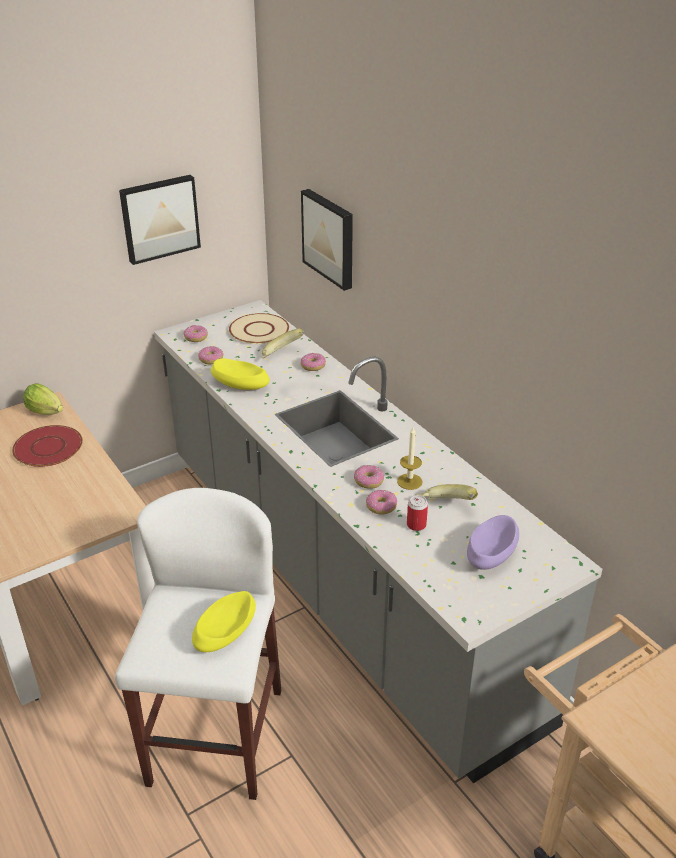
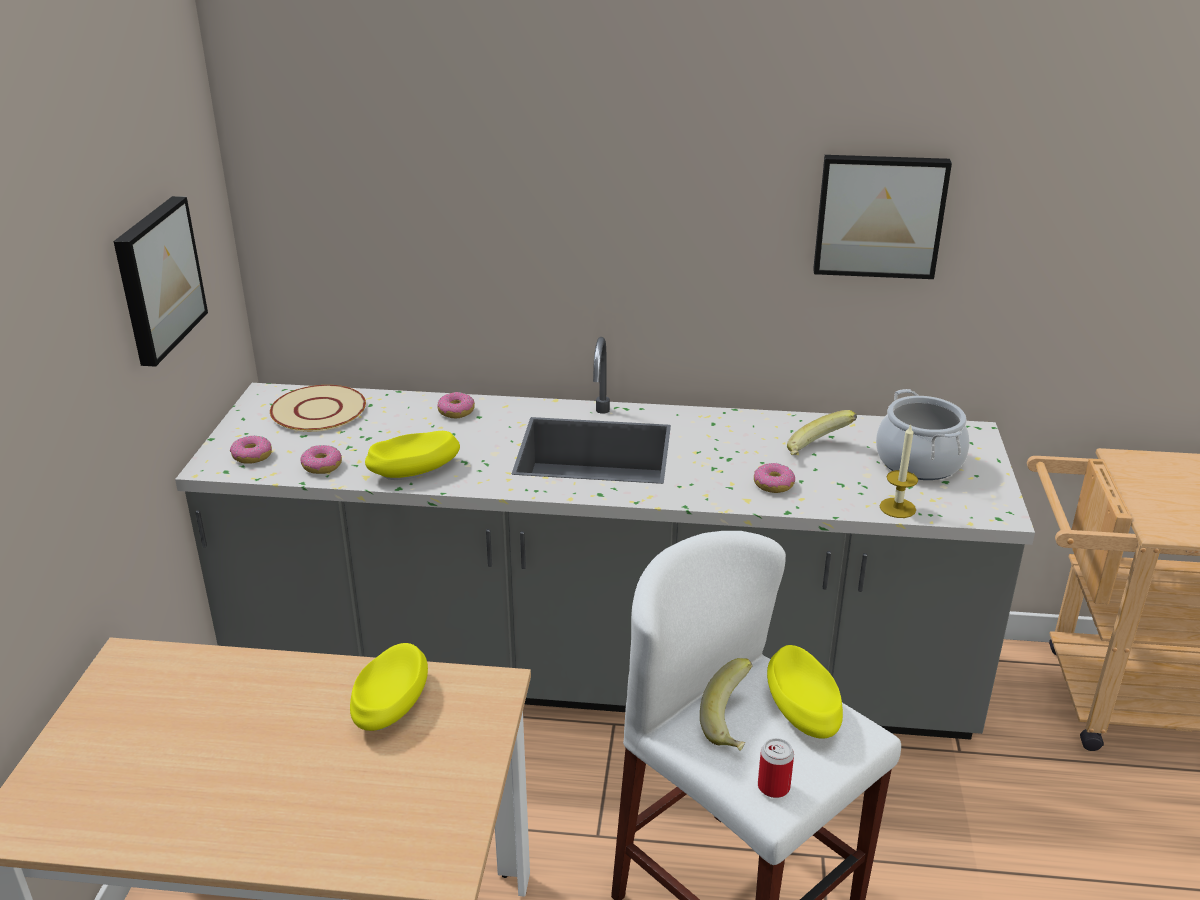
camera: 50 degrees left, 5 degrees down
(47, 413) = (147, 669): lettuce -> none
(48, 447) = (237, 701): red plate -> none
(86, 490) = (391, 705): none -> yellow bowl
(281, 355) = (399, 420): banana -> banana (733, 724)
(330, 238) = (426, 221): picture -> picture (879, 215)
(368, 481) = (721, 472): donut -> none
(409, 481) = (752, 451): candle -> candle (897, 508)
(416, 525) = (828, 479): can -> can (773, 787)
(491, 554) = (919, 462): purple bowl -> cooking pot

